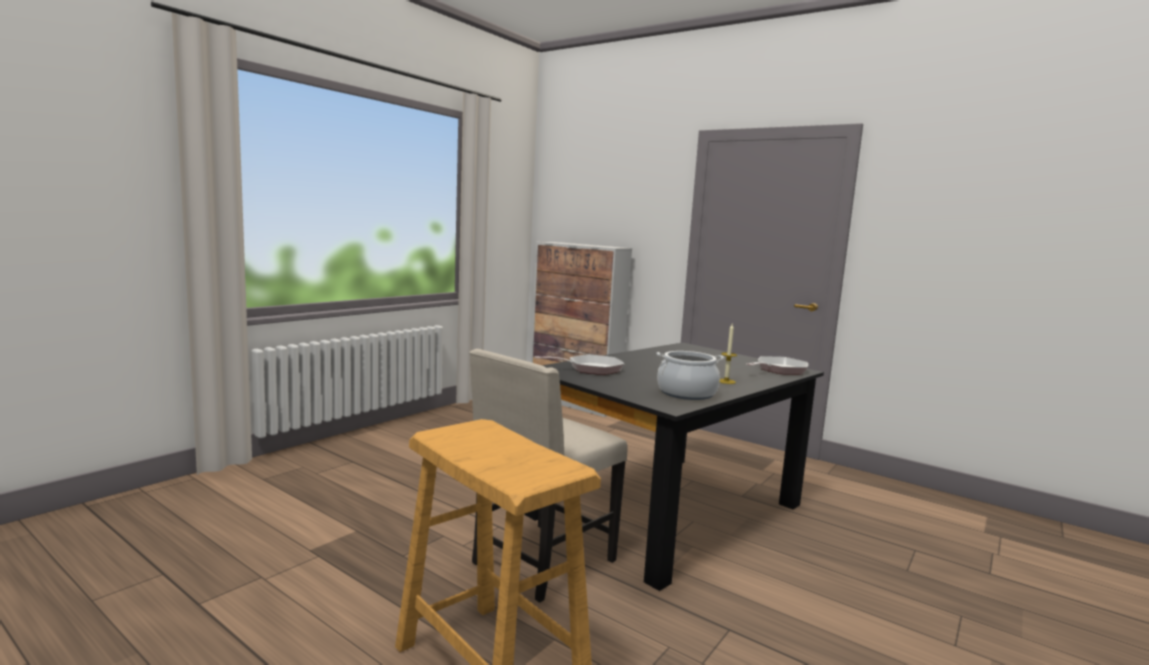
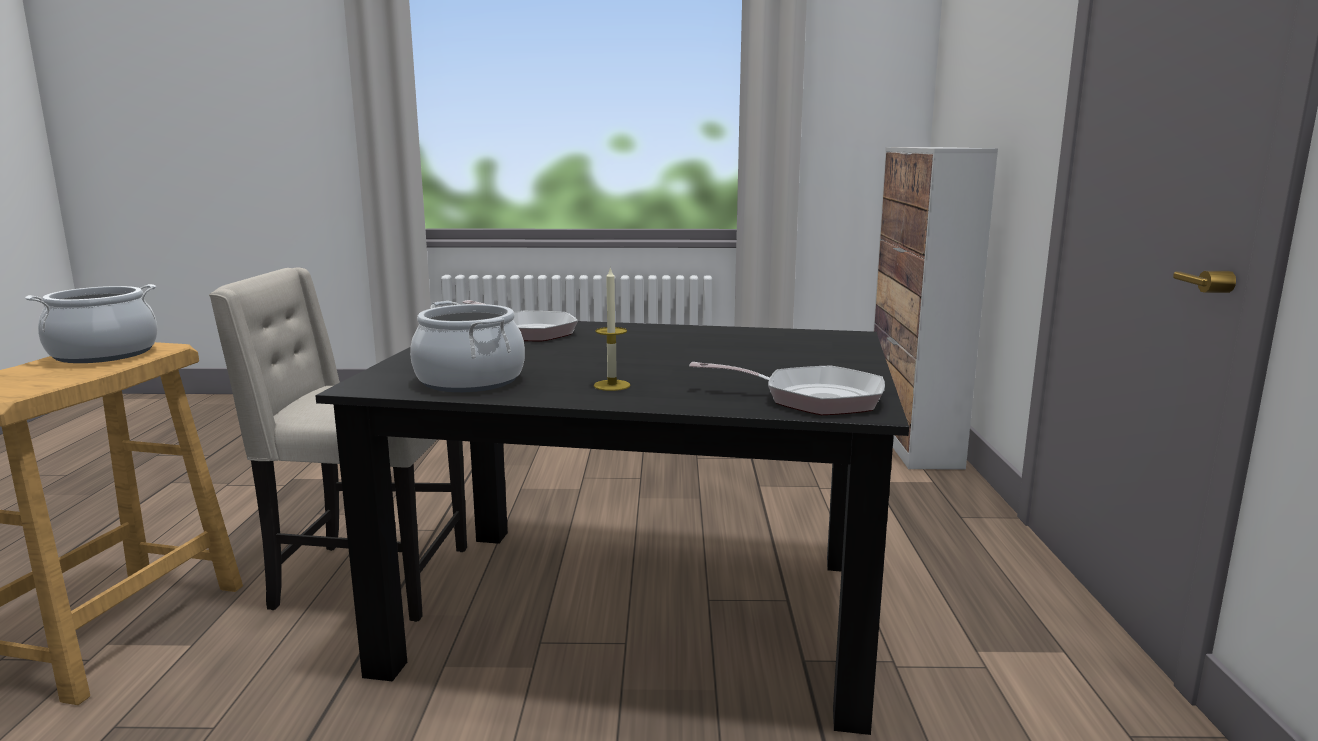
camera: 55 degrees right, 5 degrees up
(475, 438) = (104, 354): none -> cooking pot

